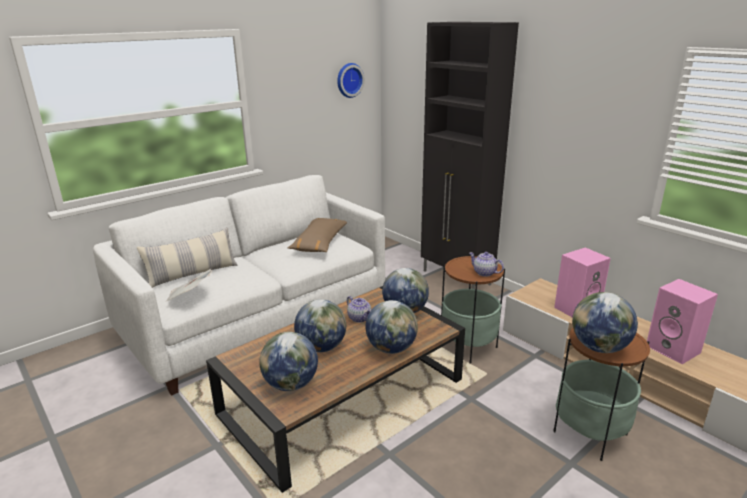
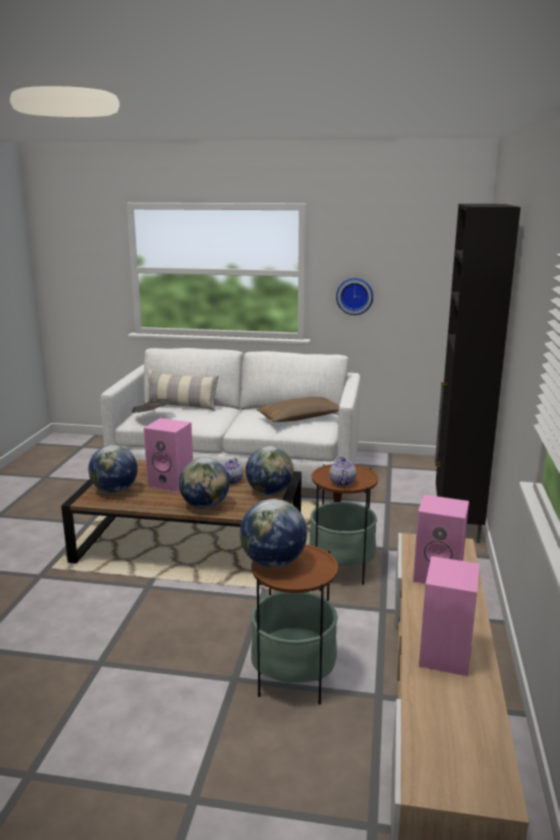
camera: 50 degrees right, 5 degrees down
(321, 347) = (172, 483): globe -> pink speaker
(349, 80) = (434, 265): wall clock -> wall clock (354, 296)

